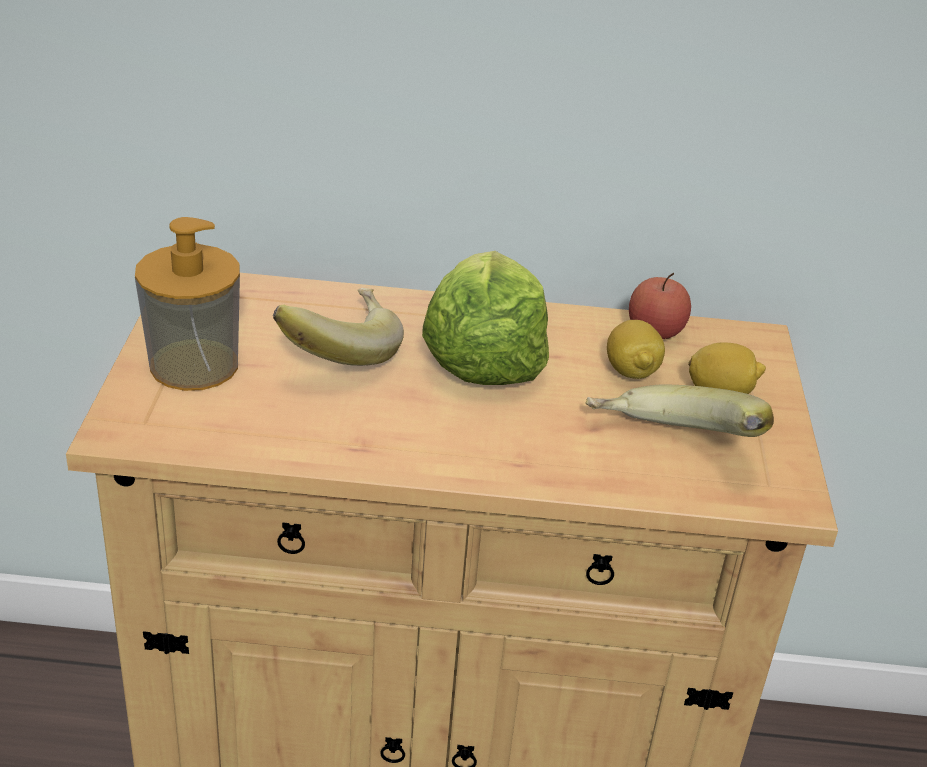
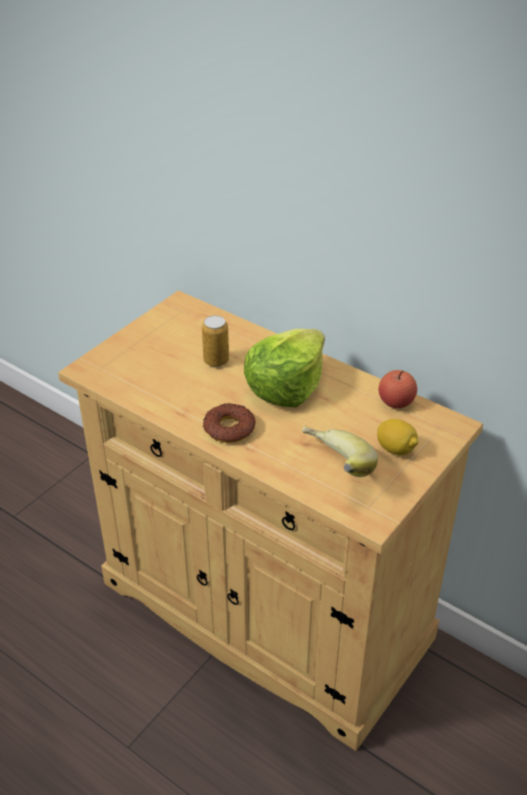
camera: 35 degrees right, 5 degrees up
(194, 365) = (145, 347): soap dispenser -> none
(337, 352) = (216, 361): banana -> can
(460, 445) = (229, 428): none -> donut
(631, 371) = (358, 420): lemon -> none

